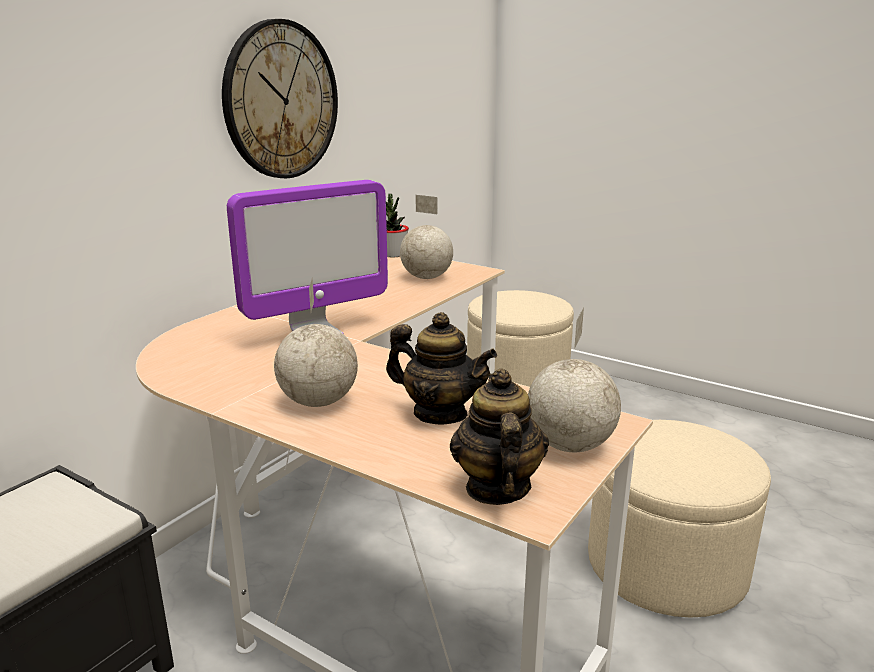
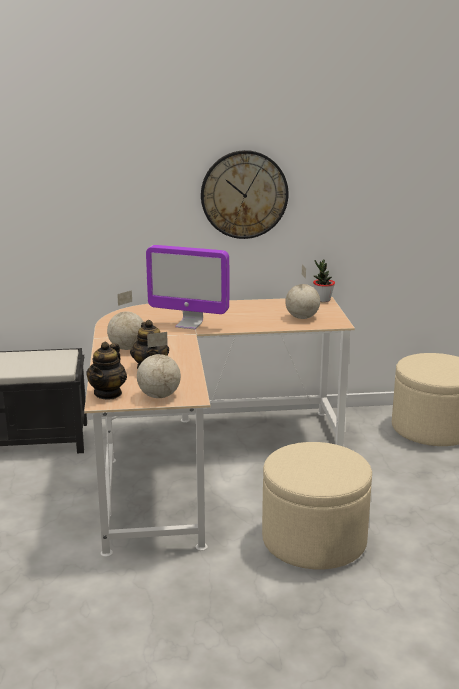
camera: 50 degrees right, 0 degrees up
(497, 488) = (108, 393): teapot -> teapot turned 150 degrees clockwise

